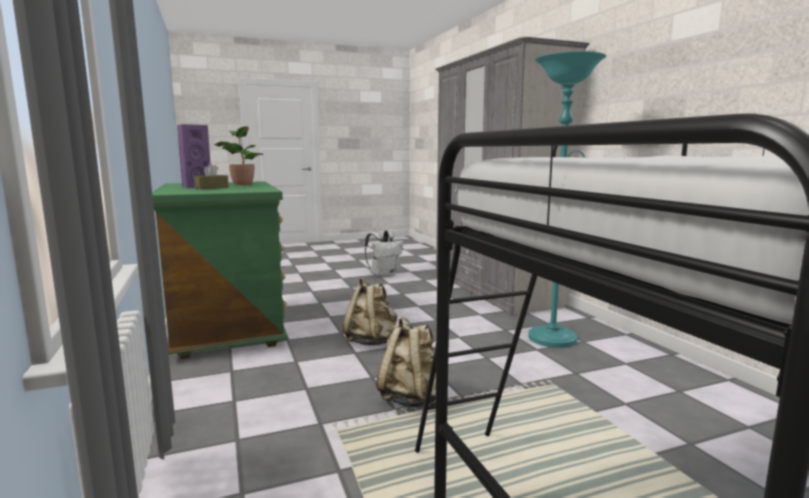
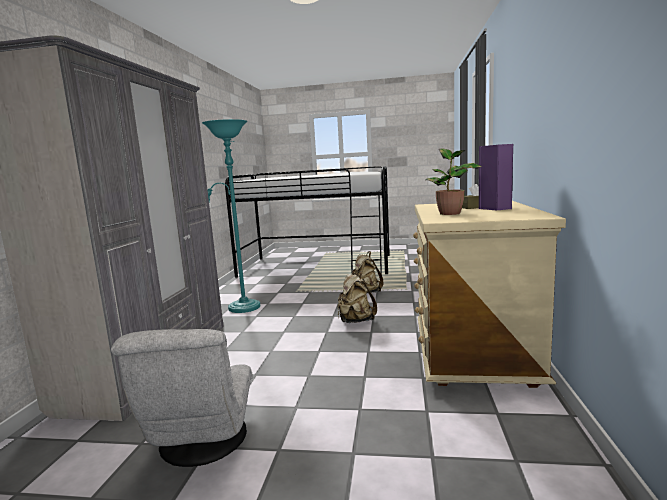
camera: 150 degrees left, 0 degrees up
(227, 328) = (474, 353): green dresser -> beige dresser
(384, 275) = (202, 438): white backpack -> grey armchair

